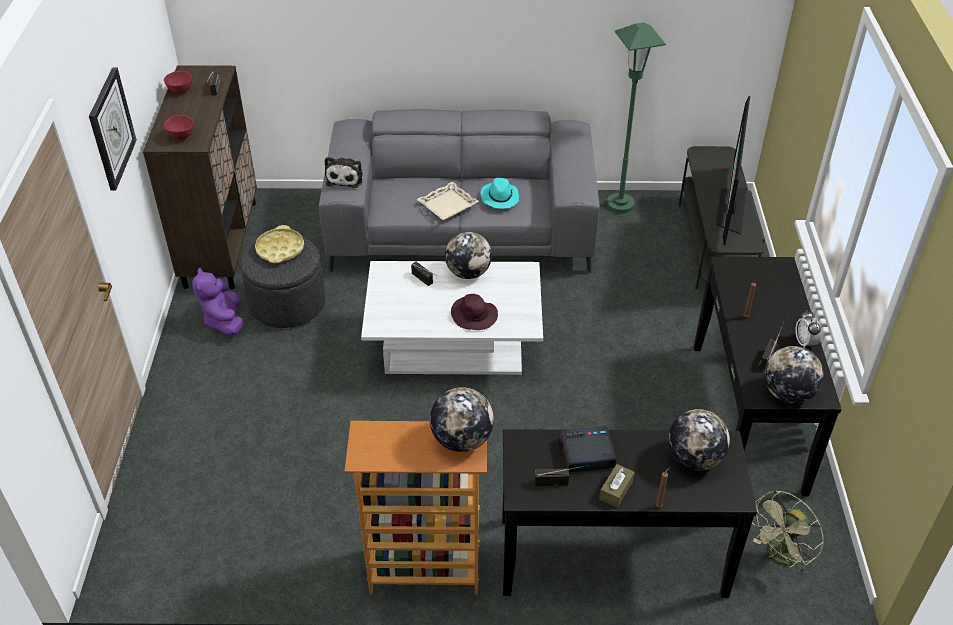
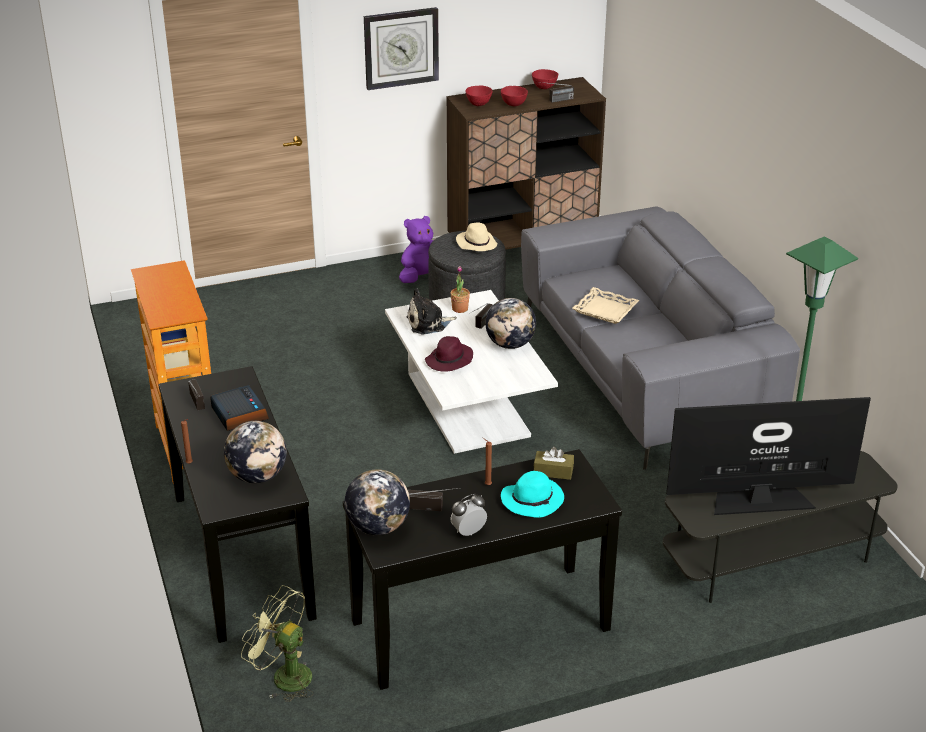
camera: 70 degrees right, 10 degrees down
(201, 116) = (513, 104): none -> red bowl
(280, 249) = (476, 243): yellow tray -> beige hat
(345, 178) = (567, 229): plush toy -> plush toy (428, 323)
(392, 288) = (460, 309): none -> potted plant
(461, 440) = (181, 311): globe -> none
(499, 197) = (642, 336): turquoise hat -> turquoise hat (533, 499)
(616, 490) = (200, 437): brown tissue box -> brown tissue box (553, 471)

